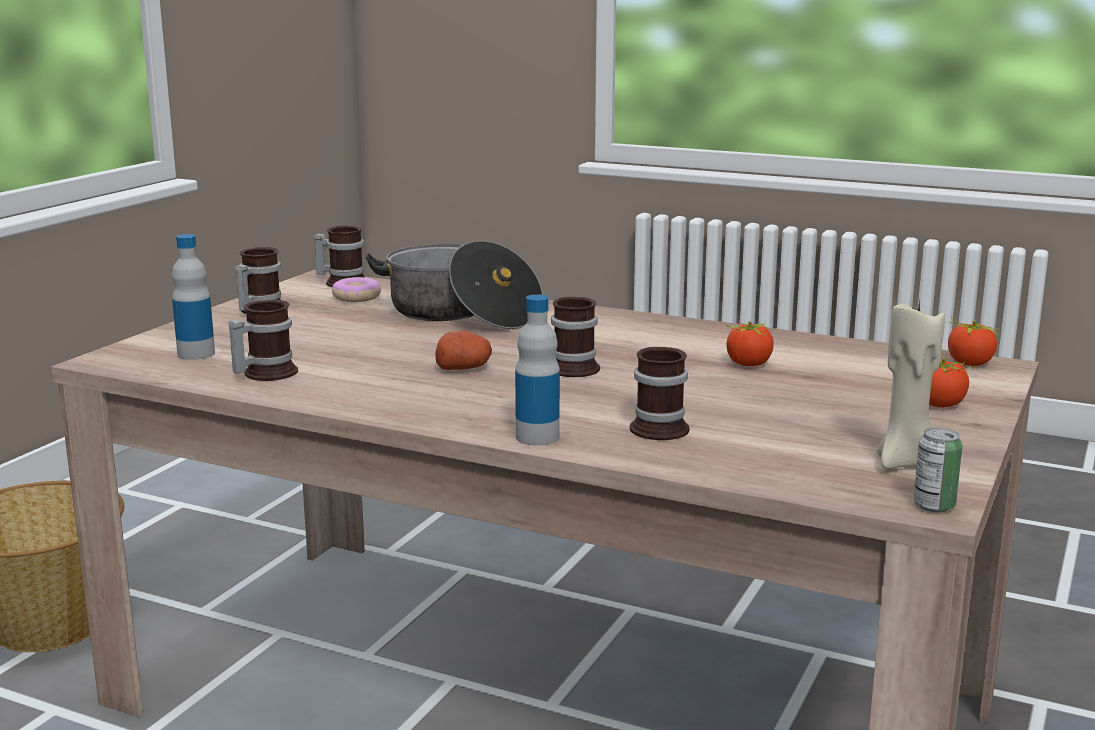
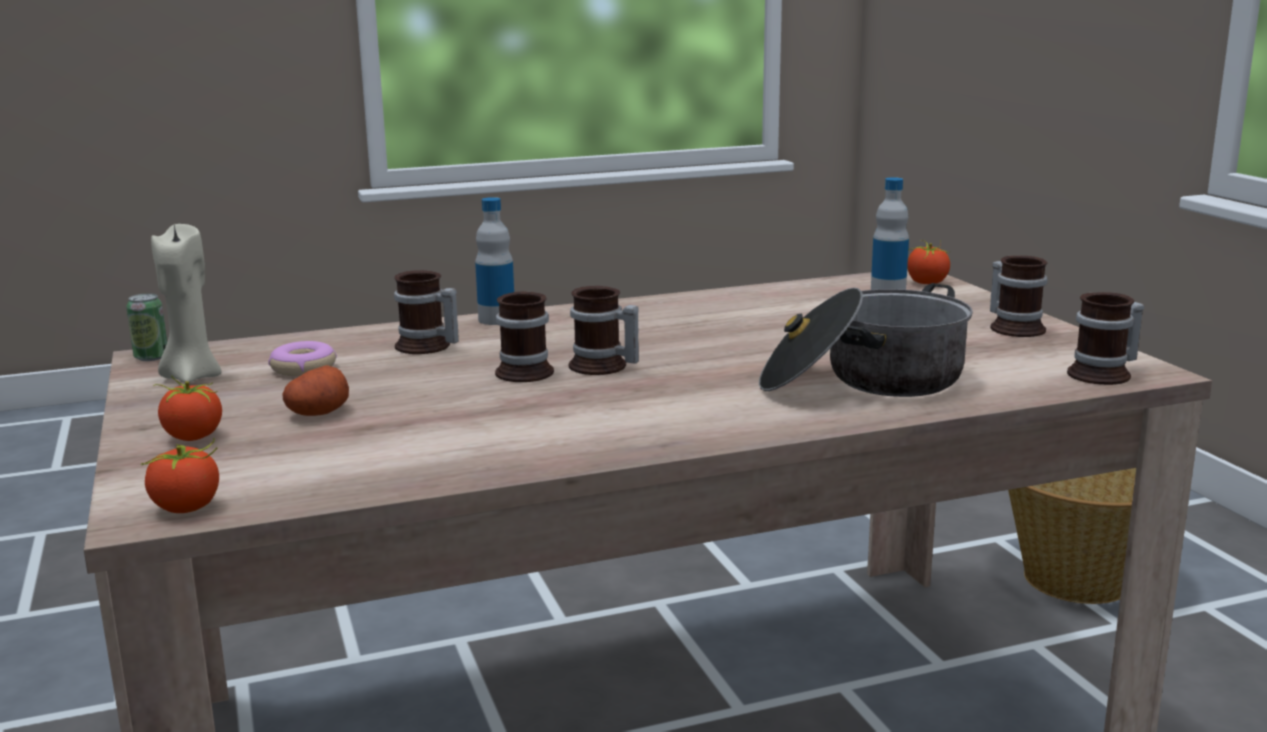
camera: 135 degrees right, 0 degrees up
(264, 373) = (794, 298): mug -> mug (528, 371)
(356, 297) = (1014, 364): donut -> donut (303, 368)
(464, 368) = (682, 340): potato -> potato (318, 413)
(748, 364) = (450, 420): tomato -> tomato (927, 283)

